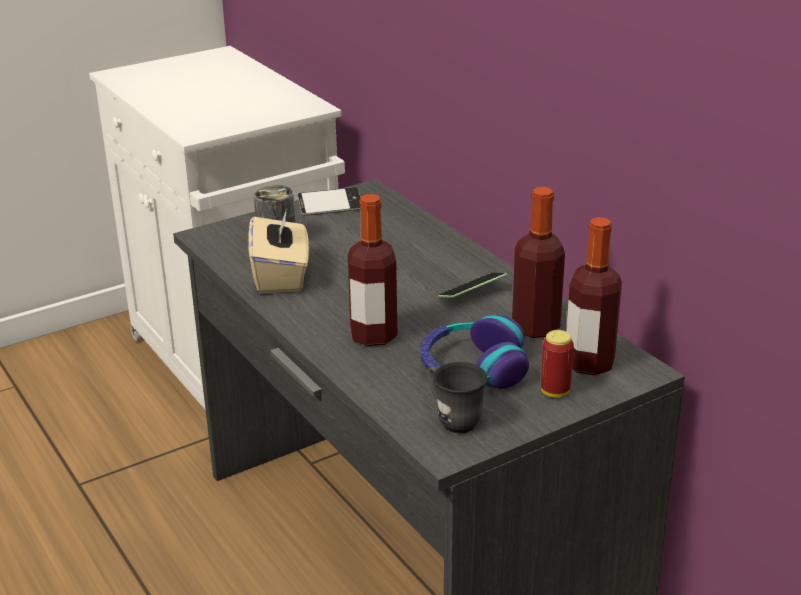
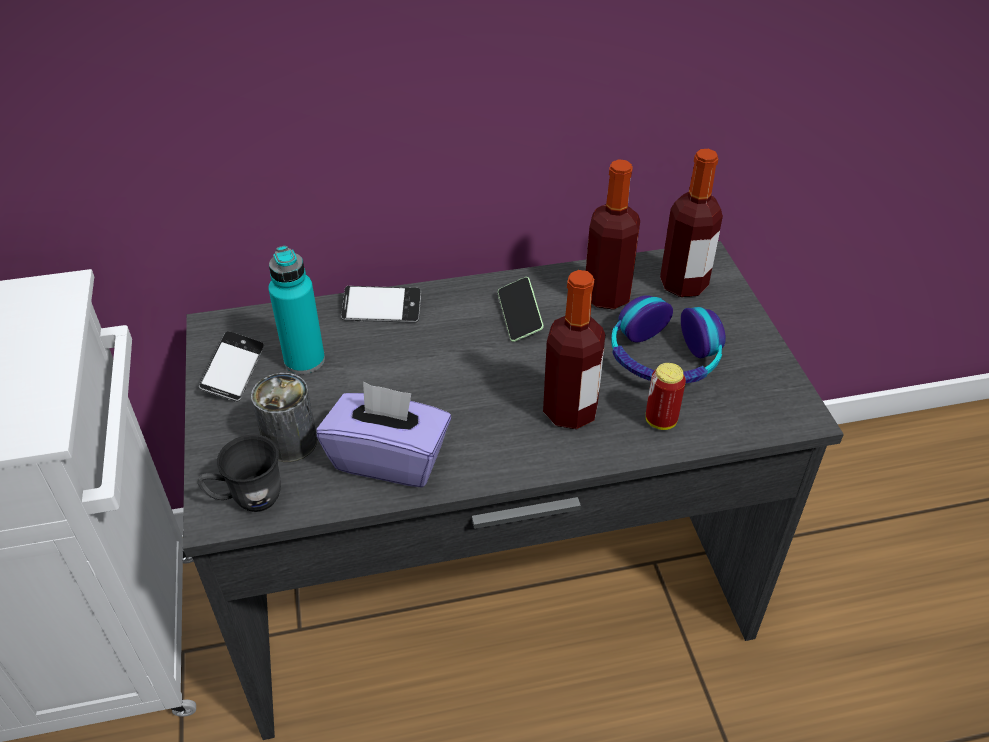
camera: 70 degrees left, 15 degrees up
(281, 276) = (389, 458): beige tissue box -> purple tissue box
(358, 226) = (304, 360): none -> turquoise bottle
(434, 239) = (382, 310): none -> phone
(452, 419) = (748, 396): grey mug -> grey mug (248, 500)
(555, 392) = (722, 318): can -> can (660, 421)

